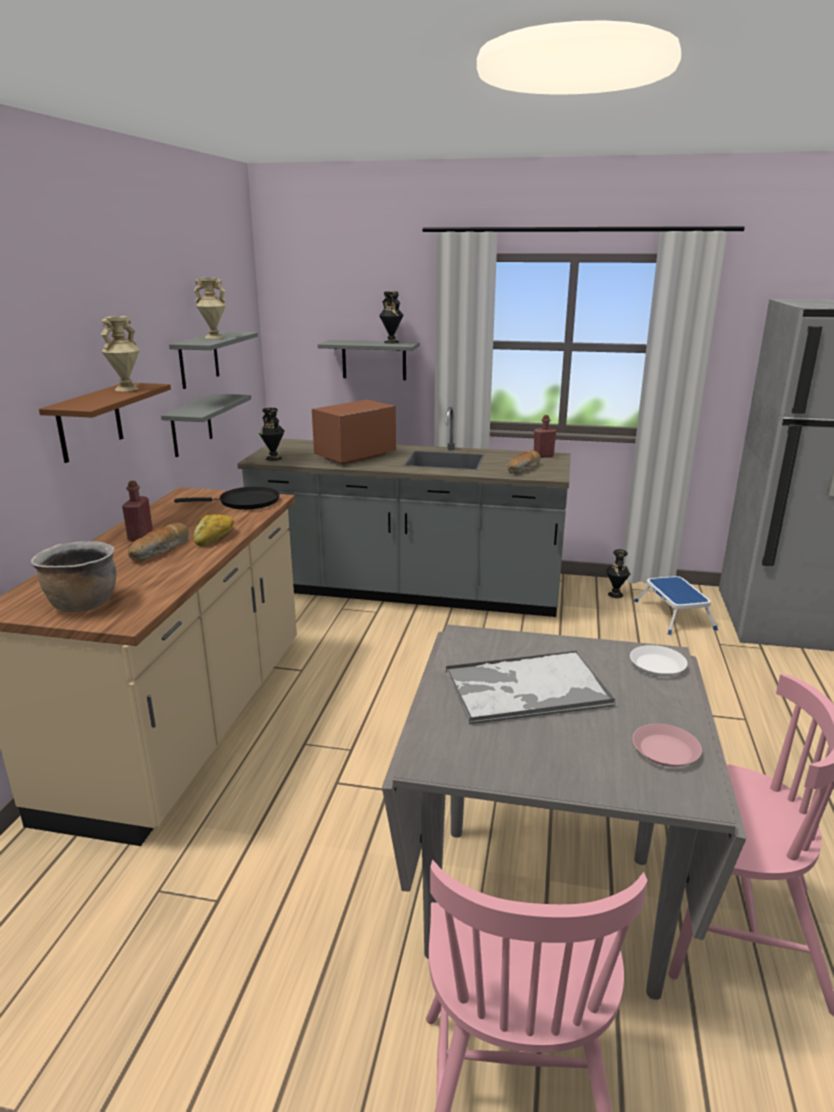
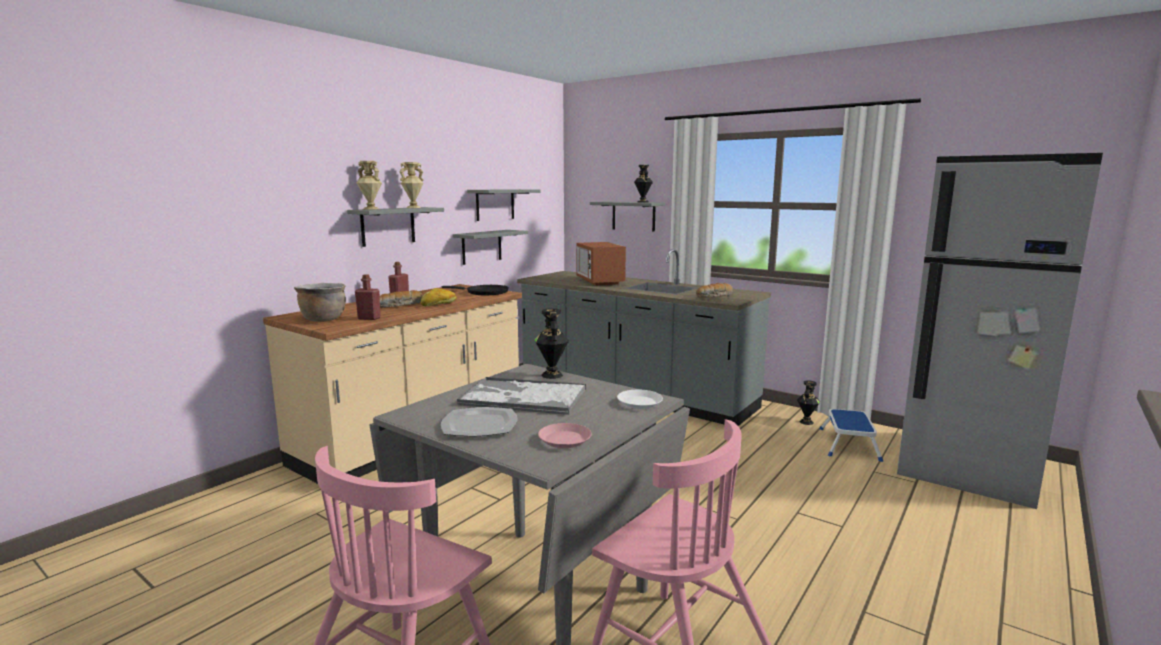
camera: 25 degrees right, 10 degrees down
(90, 422) = (388, 226): brown shelf -> grey shelf
(214, 337) = (503, 189): beige vase -> beige vase (370, 209)
(274, 458) = (543, 278): black vase -> black vase (552, 375)
(355, 456) = (599, 281): microwave -> microwave turned 90 degrees counterclockwise
(543, 456) = (744, 292): red bottle -> red bottle (369, 318)
(543, 754) = (479, 425): none -> plate

